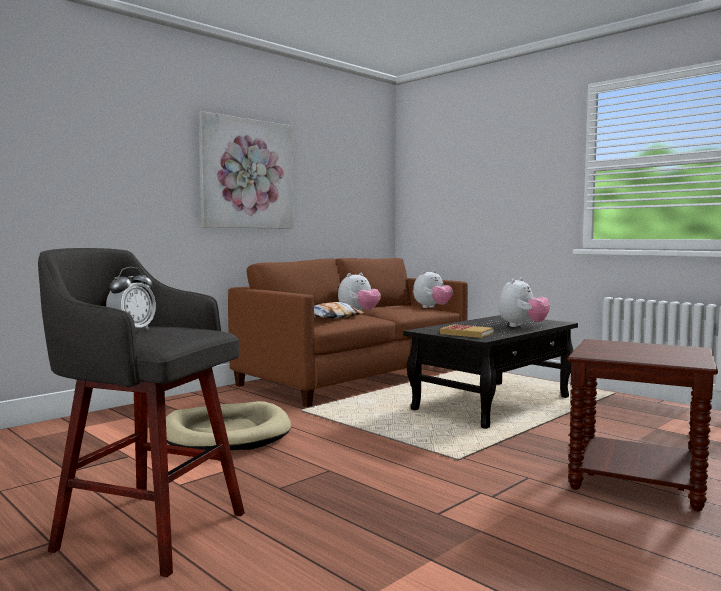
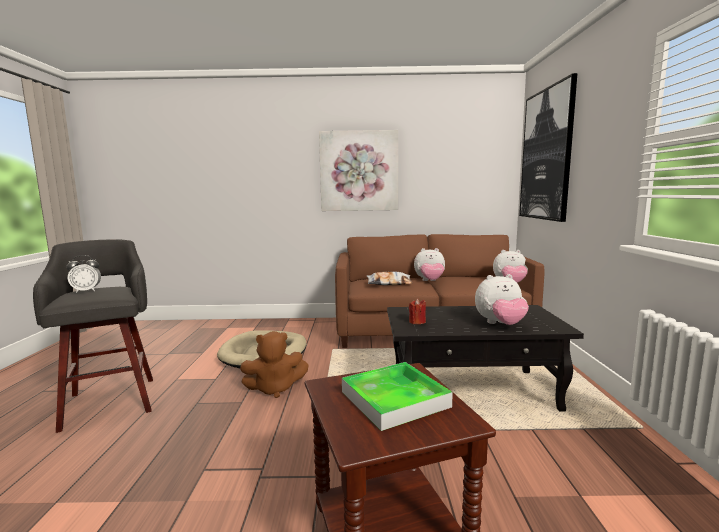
camera: 45 degrees right, 5 degrees up
(332, 451) = (275, 388): none -> brown plush toy
(446, 173) = (546, 155): none -> picture
(466, 333) = (417, 322): book -> red candle
(640, 350) = (394, 399): none -> tray

